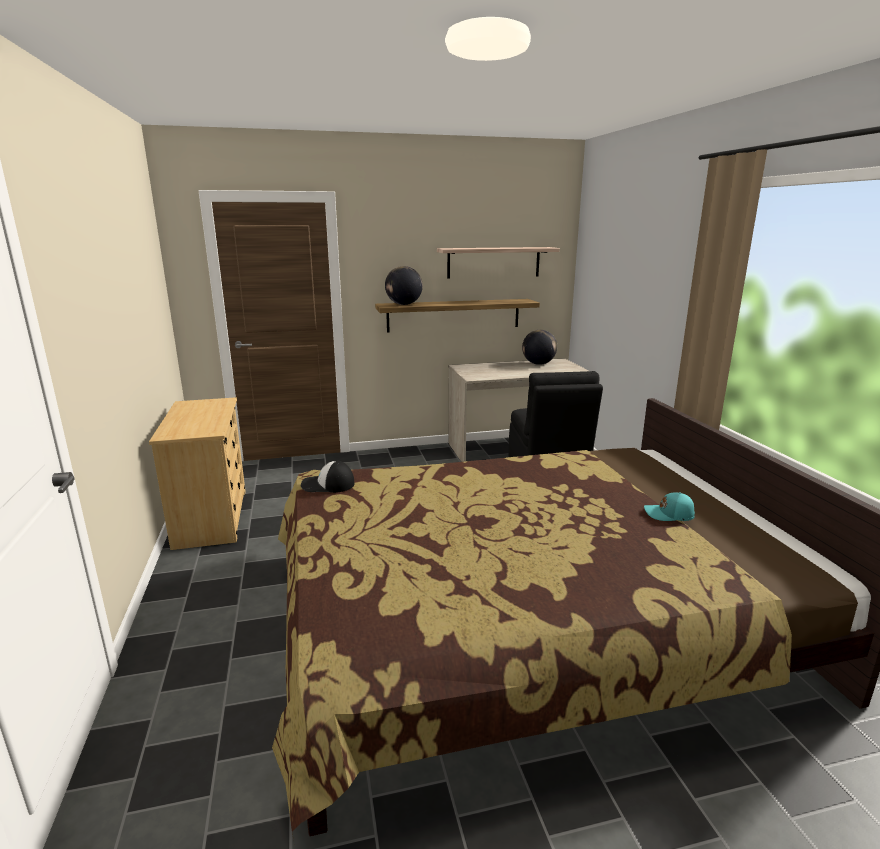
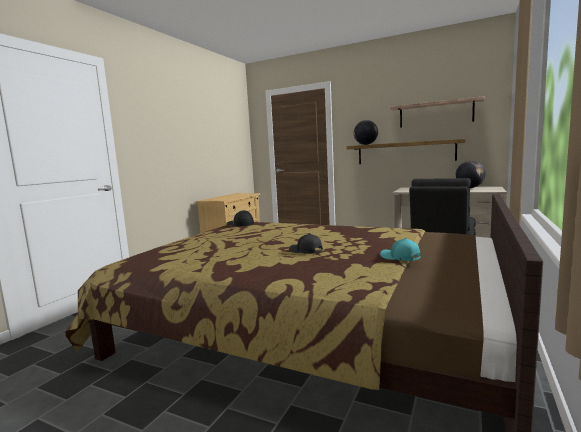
camera: 40 degrees right, 10 degrees down
(558, 530) = (305, 251): none -> black cap

